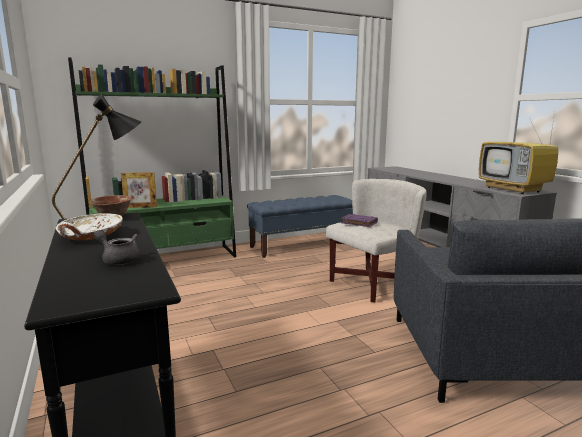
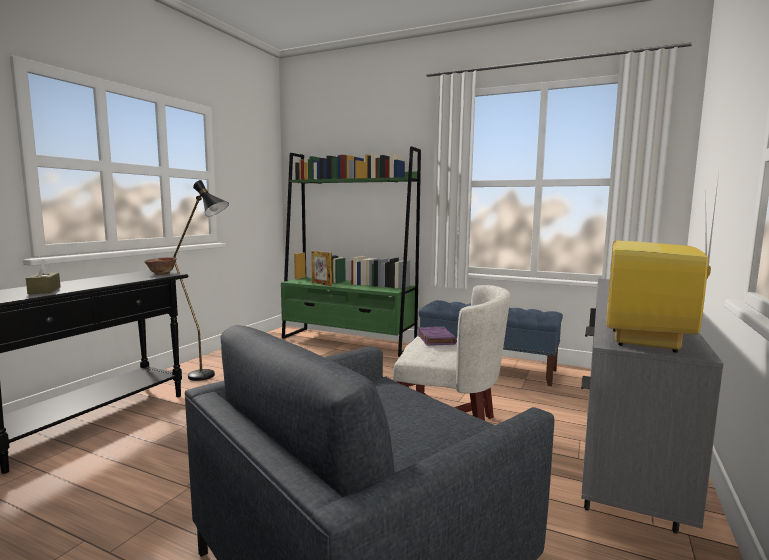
camera: 50 degrees right, 5 degrees down
(90, 236) = (102, 279): white bowl -> none
(119, 259) = (44, 290): grey teapot -> brown tissue box

